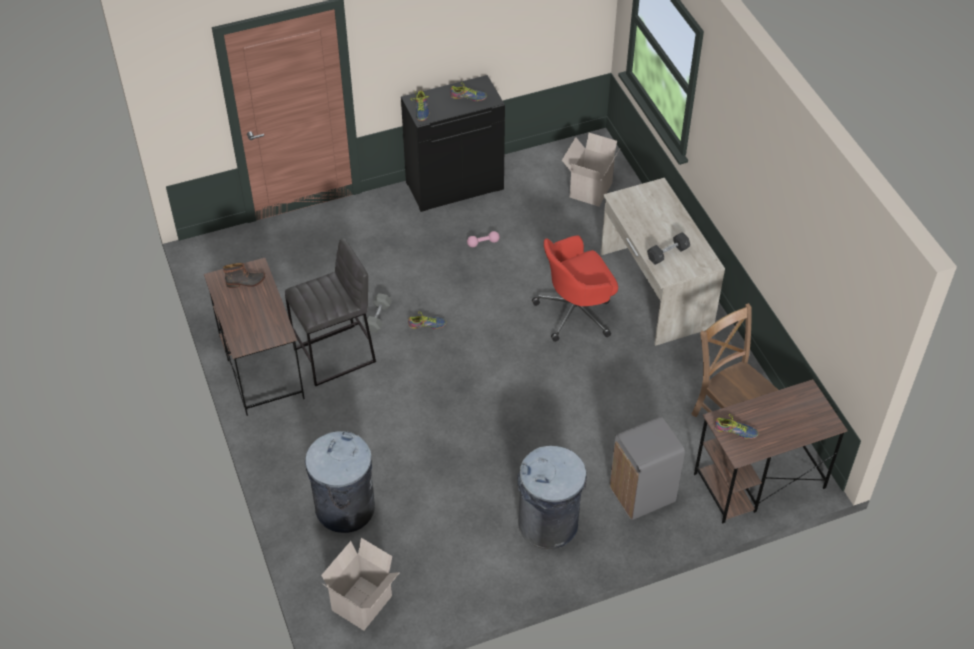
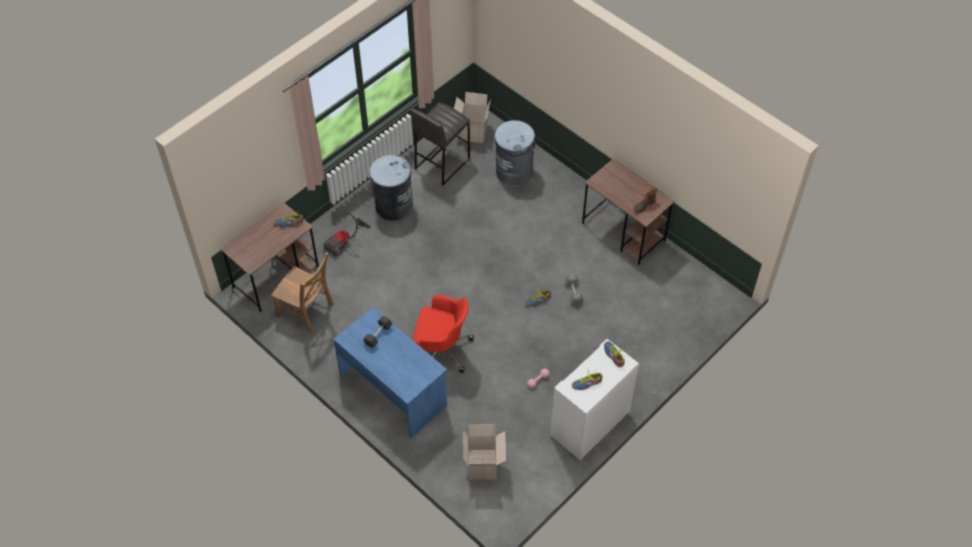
camera: 155 degrees right, 5 degrees up
(335, 355) = (582, 256): grey stool -> grey stool (441, 163)
(455, 185) = (590, 425): black cabinet -> white cabinet
(576, 312) = (442, 349): red office chair -> red office chair turned 60 degrees clockwise
(642, 495) = (345, 242): grey trash can -> vacuum cleaner
(654, 290) = (394, 389): beige desk -> blue desk

